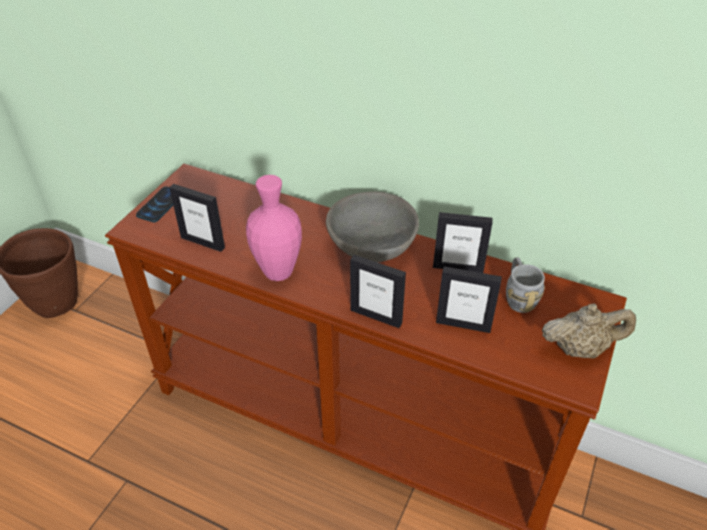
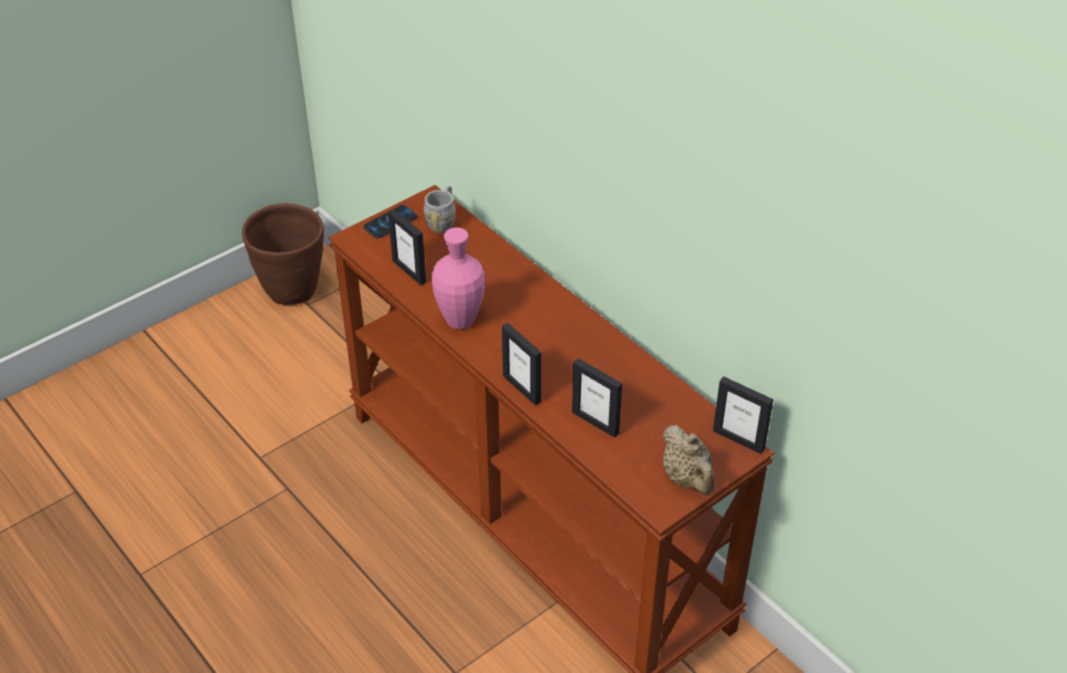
camera: 25 degrees right, 0 degrees up
(372, 247) = (561, 325): grey bowl -> none
(458, 267) = (629, 371): picture frame -> picture frame (738, 439)
(518, 296) = (666, 416): grey mug -> grey mug (443, 221)
(580, 348) = (687, 479): beige teapot -> beige teapot turned 45 degrees clockwise

